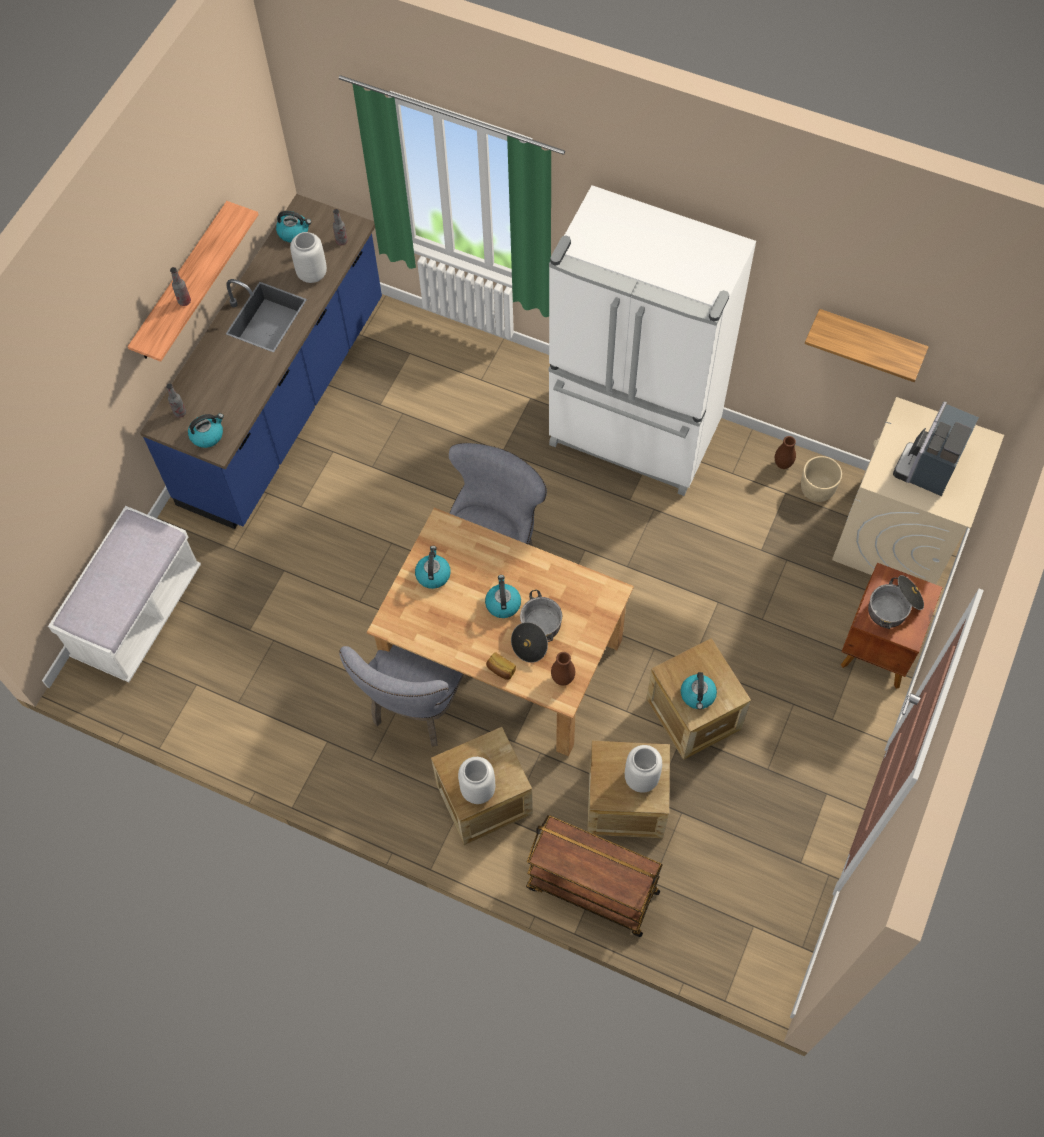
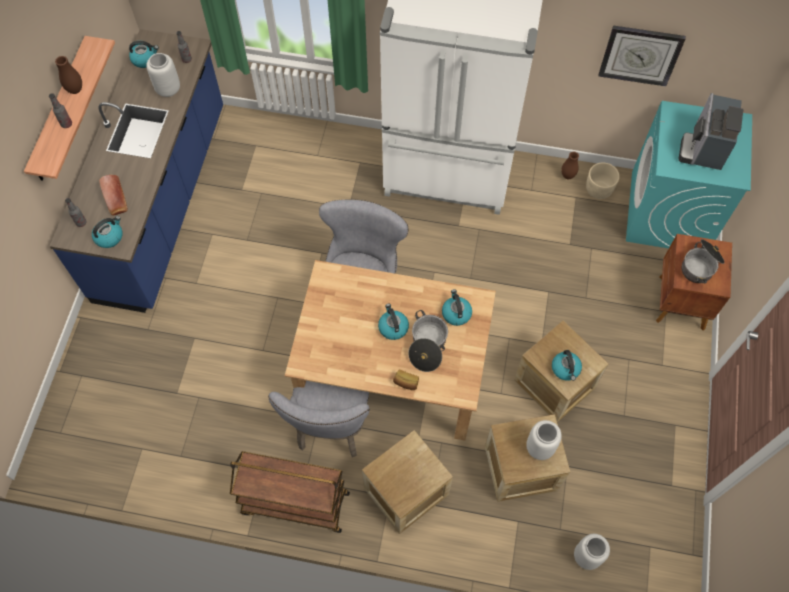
camera: 15 degrees left, 0 degrees up
(138, 613) = (78, 399): white bench -> none
(224, 395) = (116, 201): none -> bread
(433, 574) = (328, 315): kettle -> kettle (456, 313)
(478, 789) = (409, 487): grey vase -> grey vase (587, 556)
(563, 678) = (459, 379): brown vase -> brown vase (75, 90)
(591, 890) = (513, 547): brown cart -> brown cart (294, 503)
(869, 339) = (640, 55): shelf -> wall clock
(897, 536) = (668, 213): beige washing machine -> turquoise washing machine

